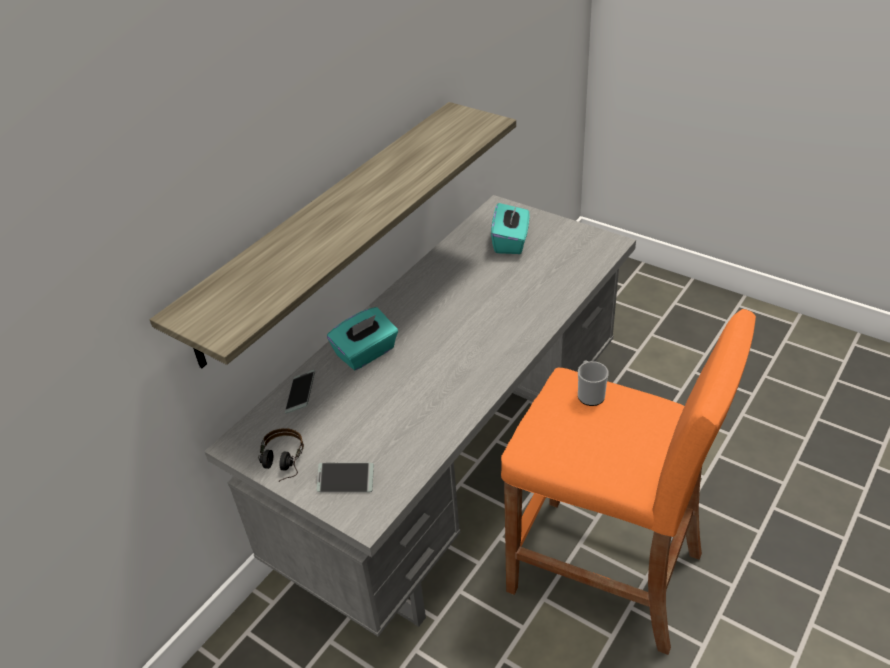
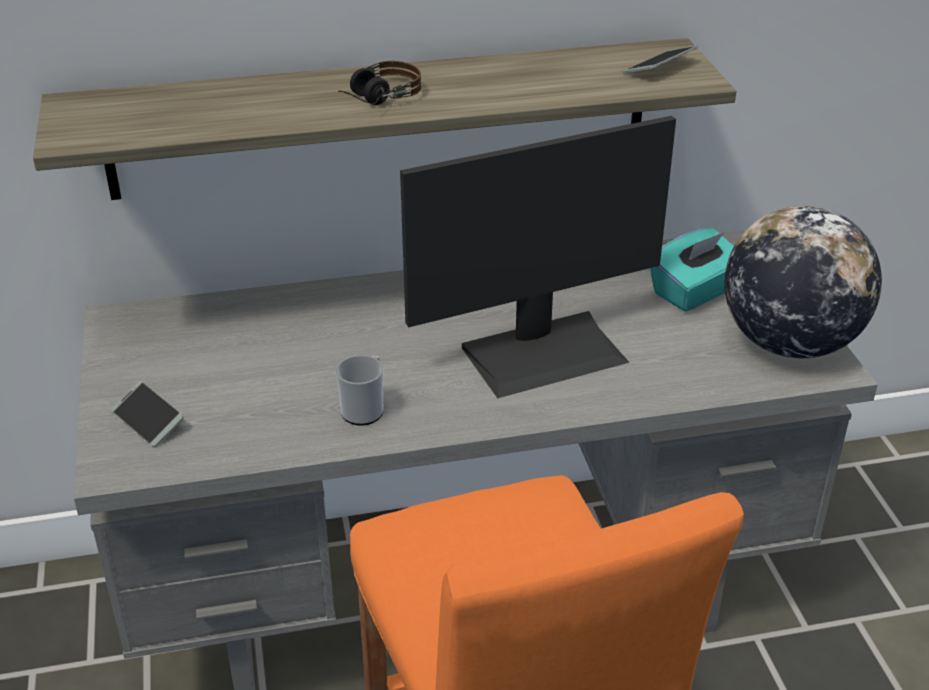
camera: 40 degrees right, 5 degrees down
(281, 465) = (122, 364): headphones -> headphones (374, 100)
(301, 395) = (234, 312): phone -> phone (659, 68)
(366, 353) = (353, 312): turquoise tissue box -> none
(487, 313) = (544, 352): none -> monitor
(580, 242) = (789, 343): none -> globe
(589, 394) = (546, 527): mug -> mug (365, 409)

